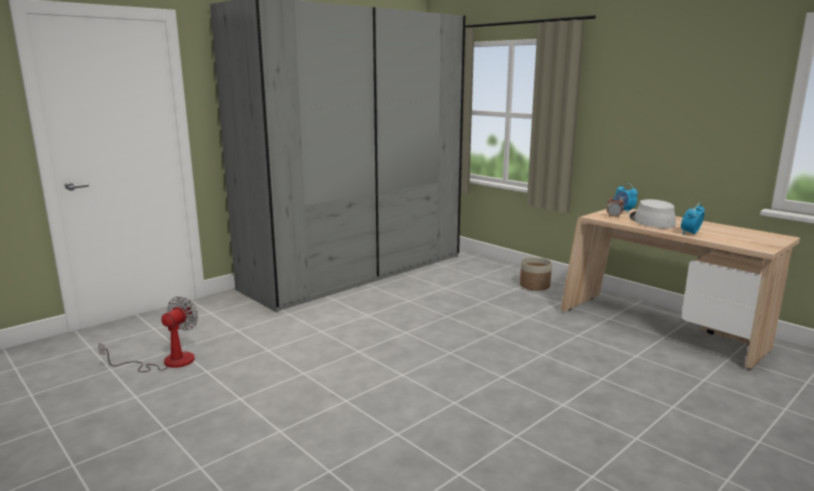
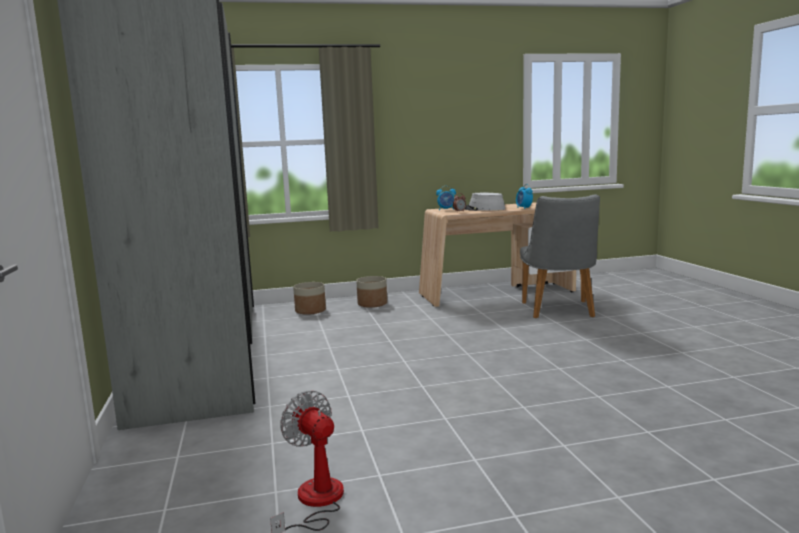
camera: 60 degrees left, 5 degrees down
(485, 271) = (310, 310): none -> planter
(648, 374) = (559, 311): none -> grey chair

